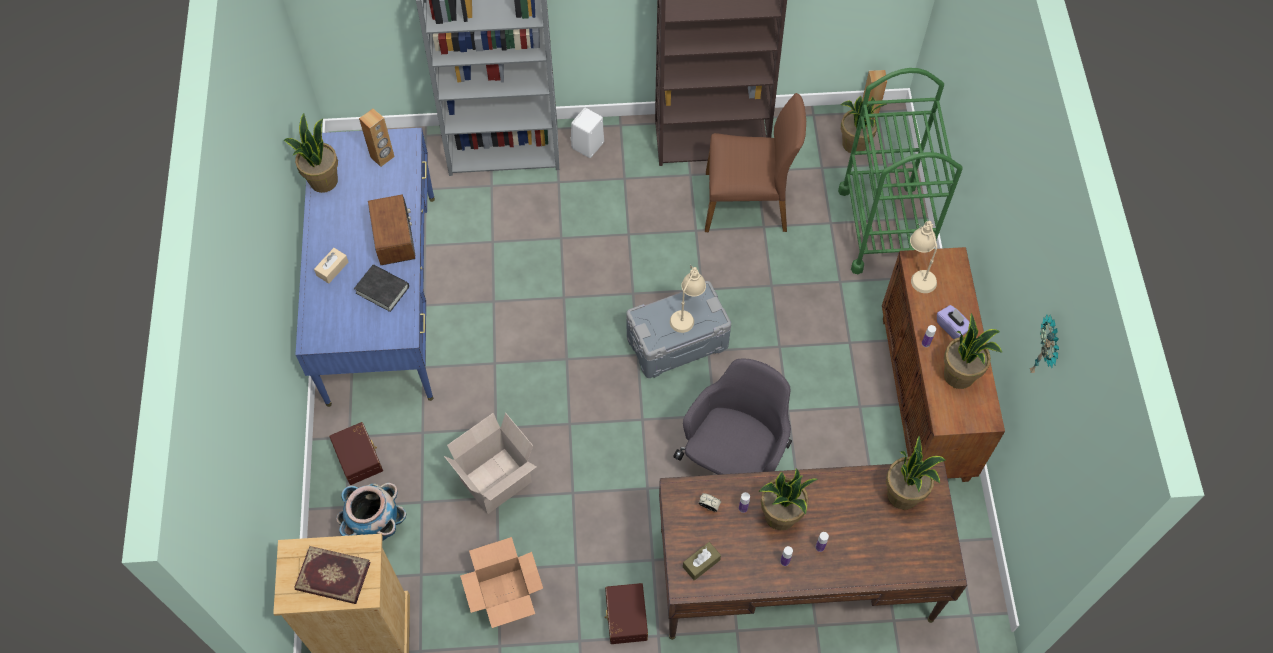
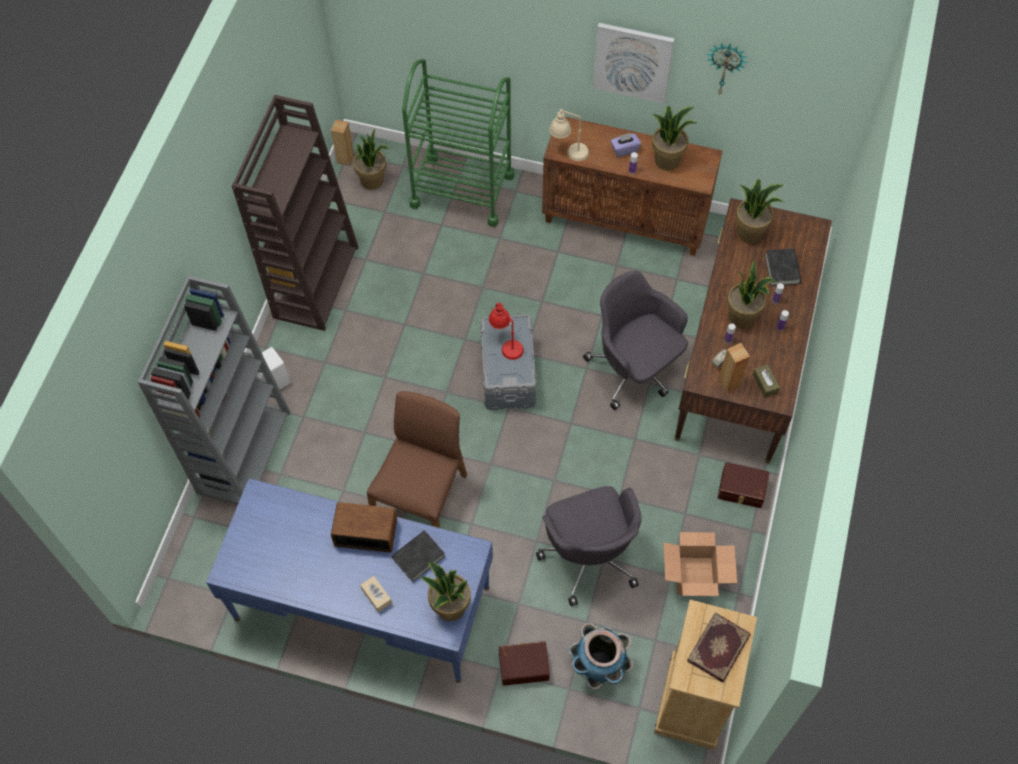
camera: 70 degrees left, 0 degrees up
(323, 180) = (270, 581): potted plant -> potted plant (450, 607)
(382, 157) = (267, 521): brown speaker -> brown speaker (729, 383)
(496, 483) = (590, 555): cardboard box -> grey office chair
(686, 313) = (505, 343): beige table lamp -> red table lamp
(747, 202) = (394, 277): brown chair -> brown chair (422, 497)
(867, 544) = (782, 269): none -> black book
(1017, 260) = (633, 62): none -> picture

